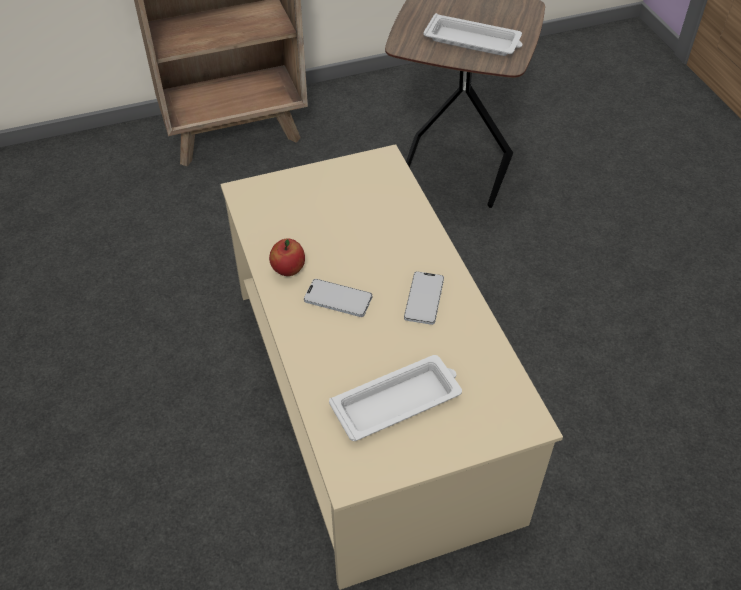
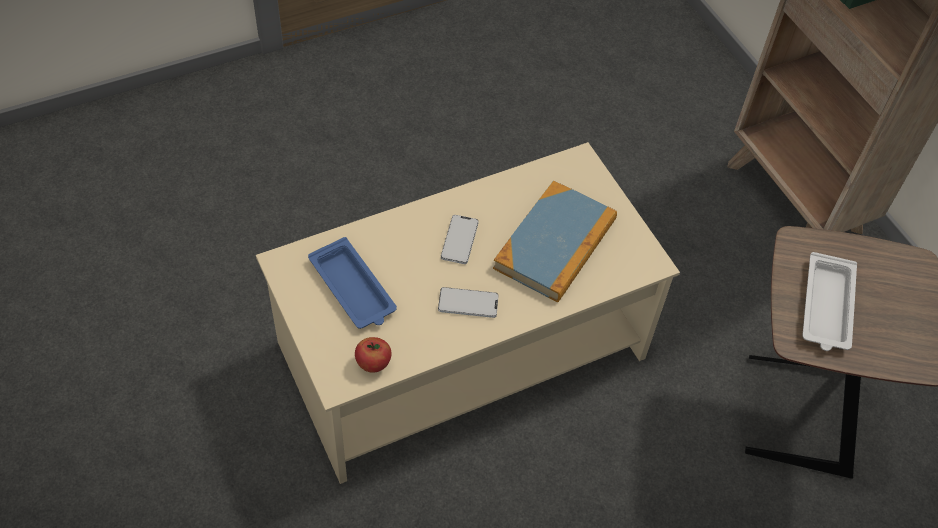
camera: 80 degrees right, 5 degrees up
(288, 270) = (488, 202): apple -> apple (373, 364)
(354, 223) = (555, 244): none -> book
(398, 401) = (353, 289): white tray -> blue tray

